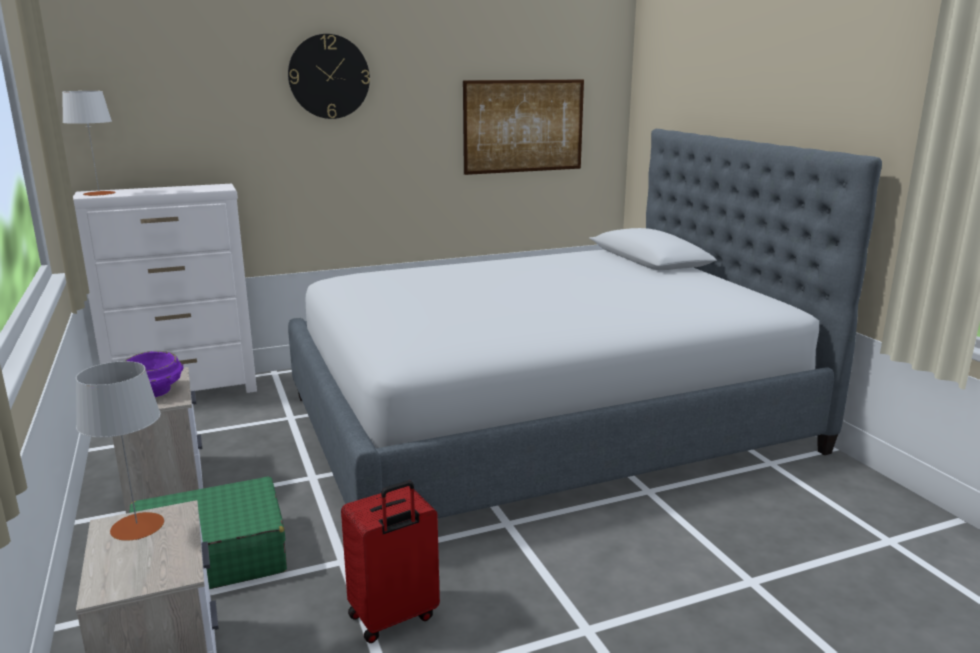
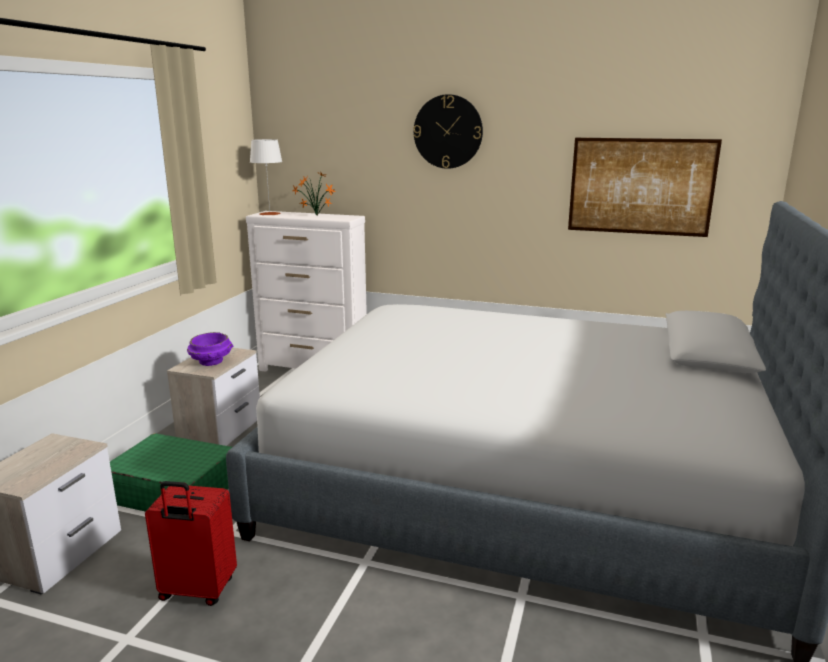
camera: 40 degrees right, 0 degrees up
(137, 526) = (58, 447): grey table lamp -> none
(176, 189) = (317, 216): none -> potted plant

